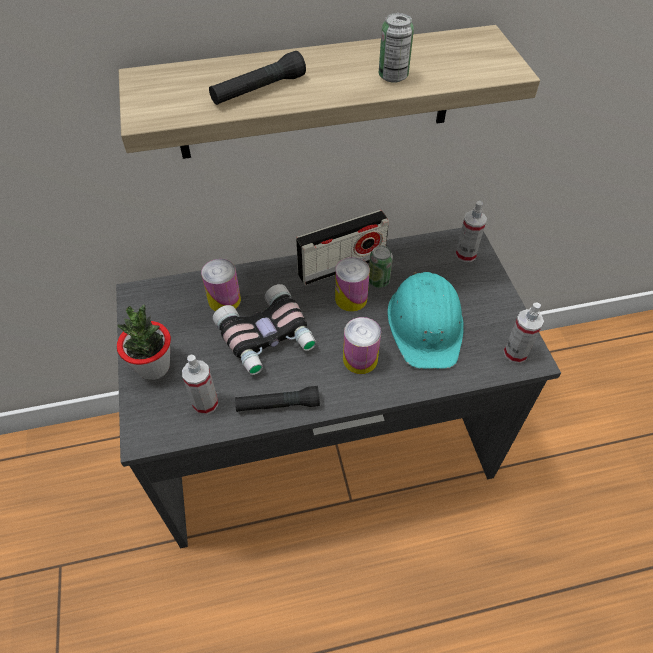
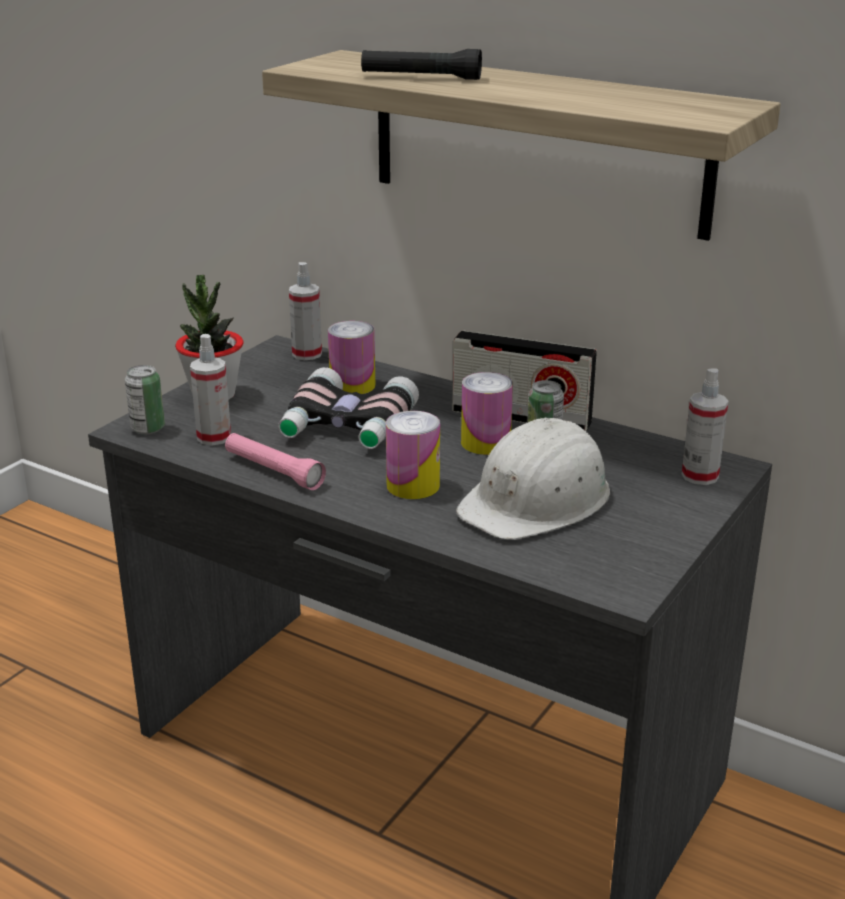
camera: 45 degrees right, 25 degrees down
(278, 405) = (273, 471): black flashlight -> pink flashlight
(393, 76) = (566, 97): can -> can (148, 428)
(426, 324) = (537, 500): turquoise hard hat -> white hard hat
(515, 353) = (611, 575): spray bottle -> spray bottle (307, 354)

